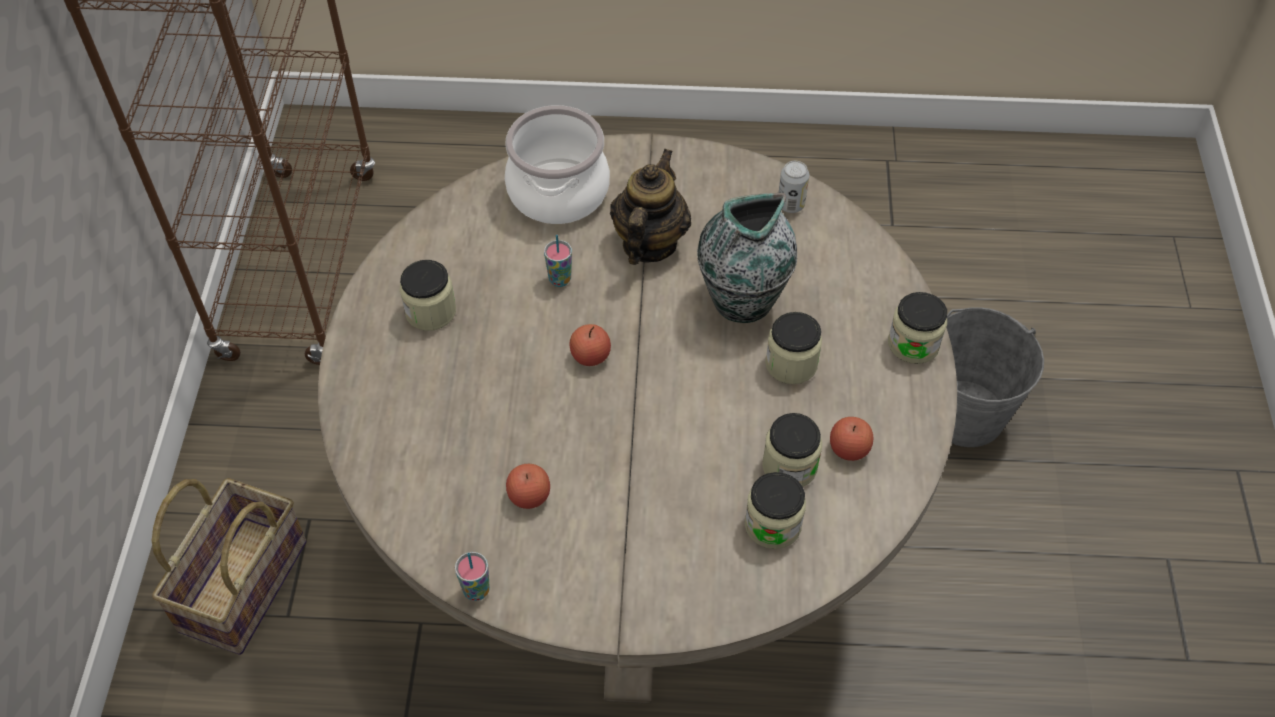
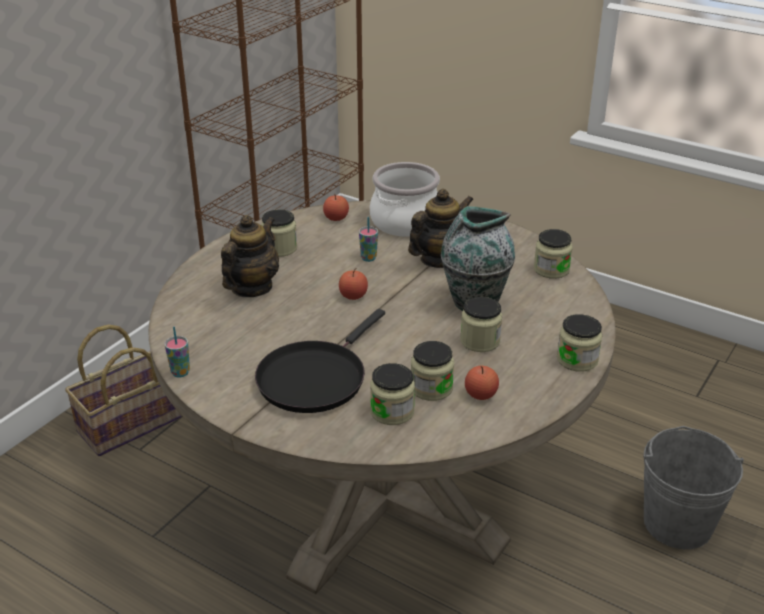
camera: 30 degrees right, 20 degrees down
(450, 401) = (251, 288): none -> teapot
(529, 496) = (253, 343): apple -> apple (336, 218)
(647, 516) = (315, 378): none -> black frying pan
(791, 205) = (551, 269): can -> jar

